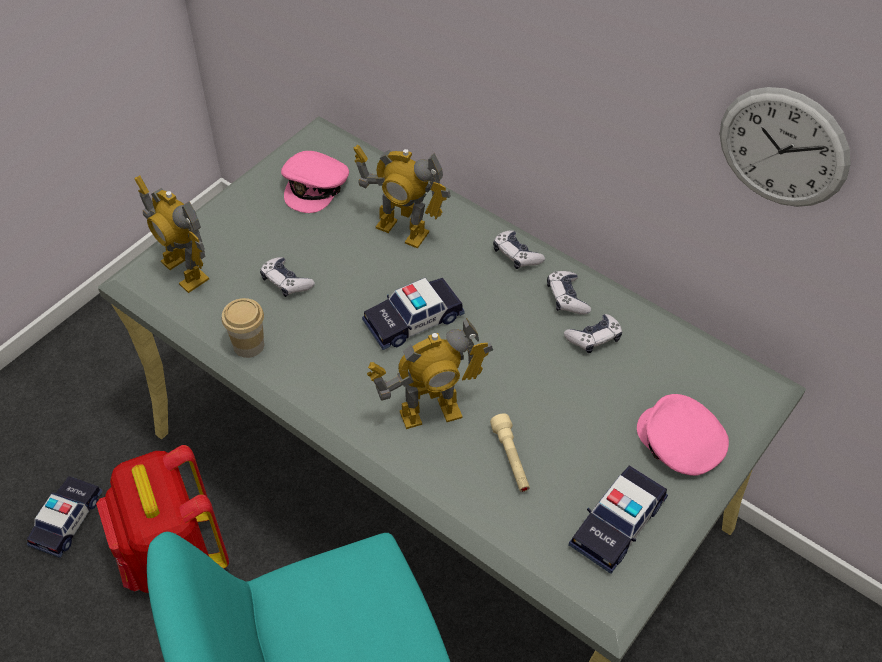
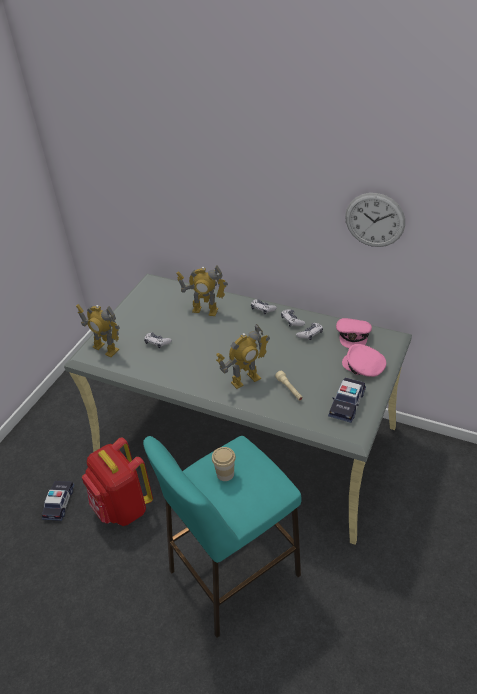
camera: 10 degrees left, 10 degrees down
(248, 345) = (148, 372): cup -> cup (225, 474)
(316, 186) = (157, 301): pink cap -> pink cap (353, 335)
(413, 320) = (224, 345): toy car -> none

